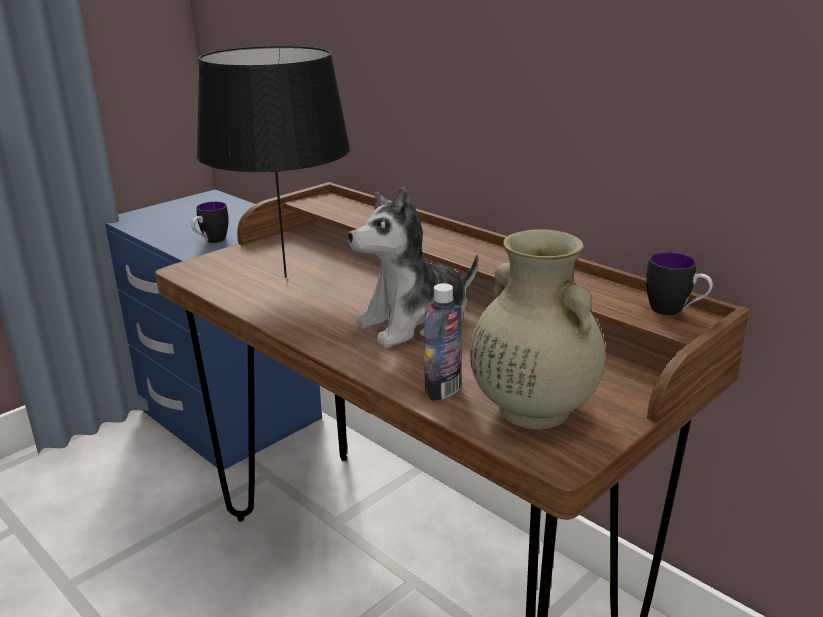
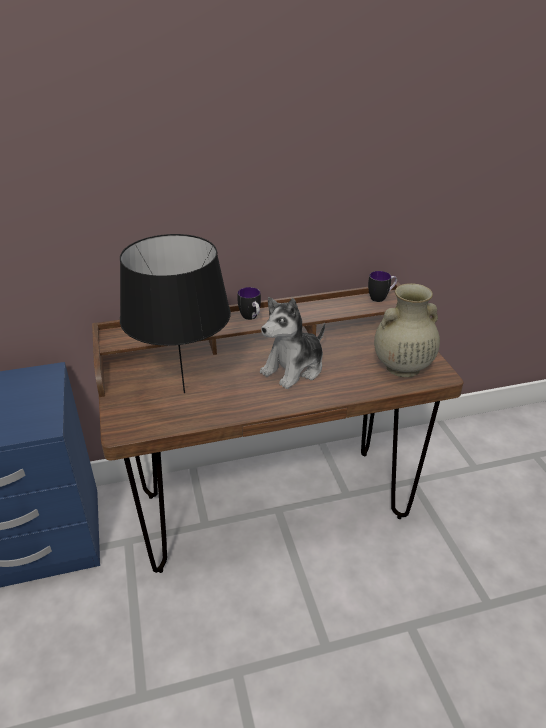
camera: 60 degrees left, 10 degrees up
(211, 241) = (40, 413): mug -> mug (251, 318)
(415, 324) = (294, 368): plush toy -> plush toy turned 45 degrees clockwise
(442, 391) = (369, 384): bottle -> none

